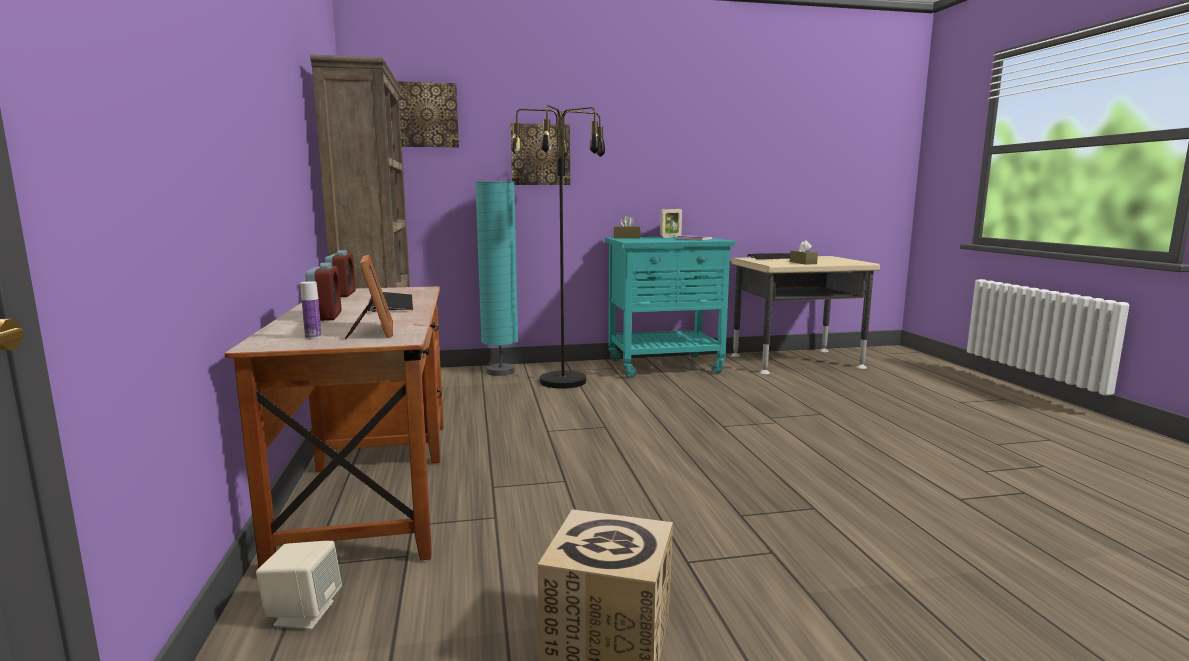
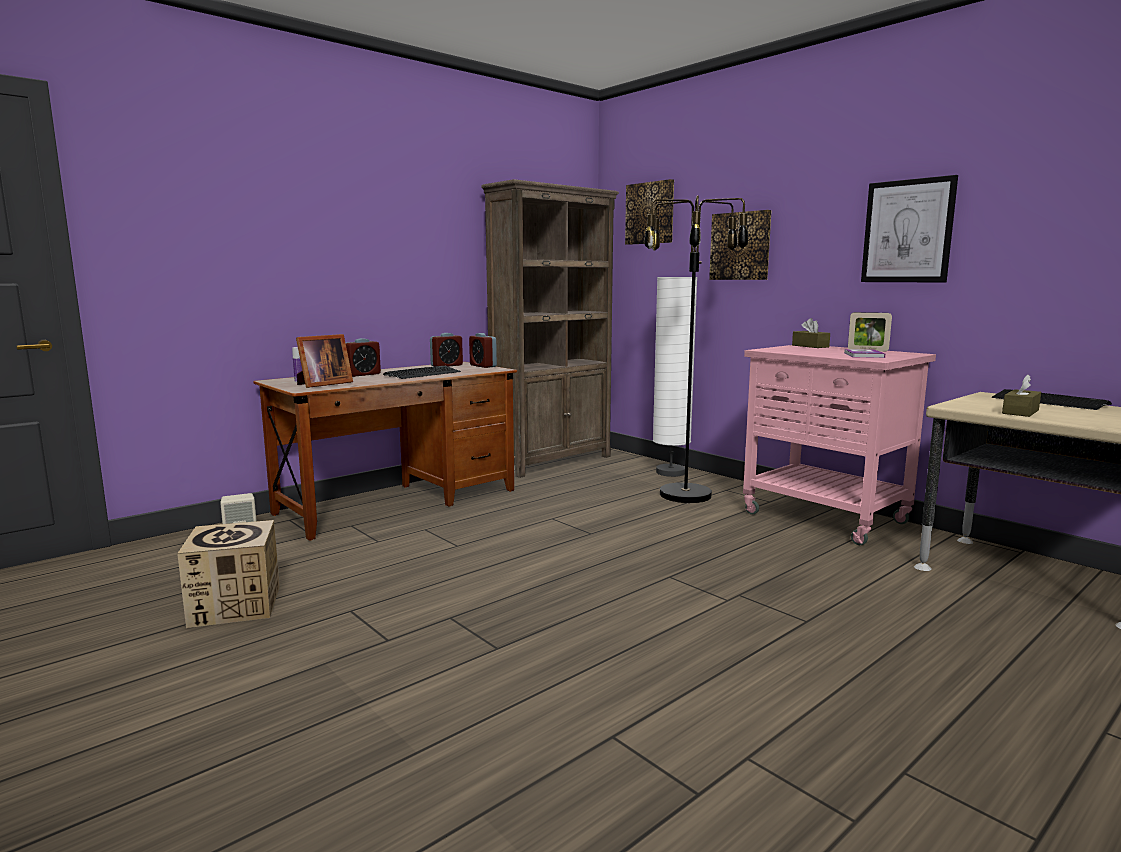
camera: 60 degrees right, 0 degrees up
(383, 288) = (483, 366): none -> alarm clock
(500, 372) = (670, 472): turquoise floor lamp -> white floor lamp
(665, 366) = (825, 519): turquoise cart -> pink cart
(679, 150) = (907, 231): none -> picture

